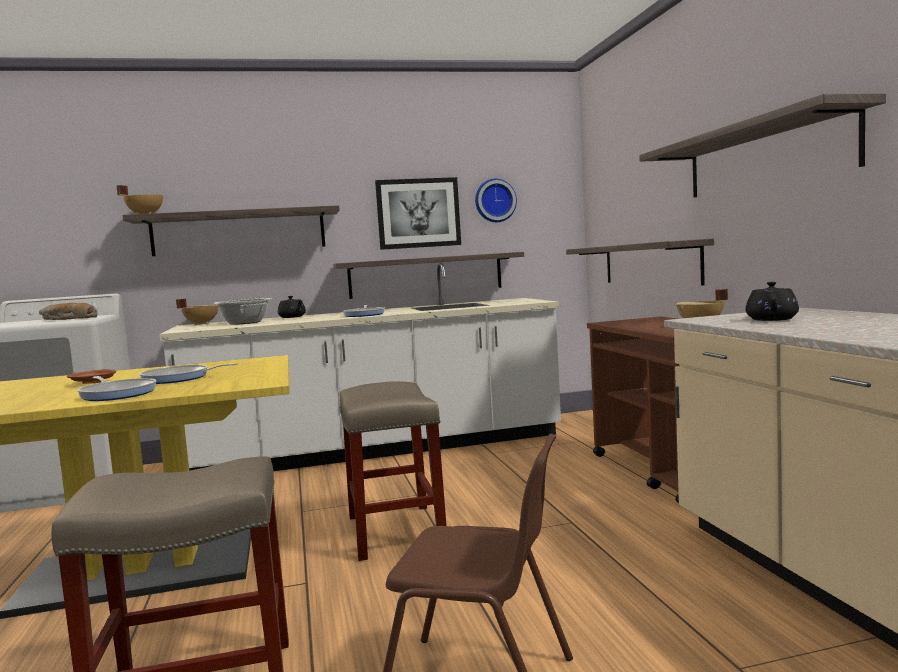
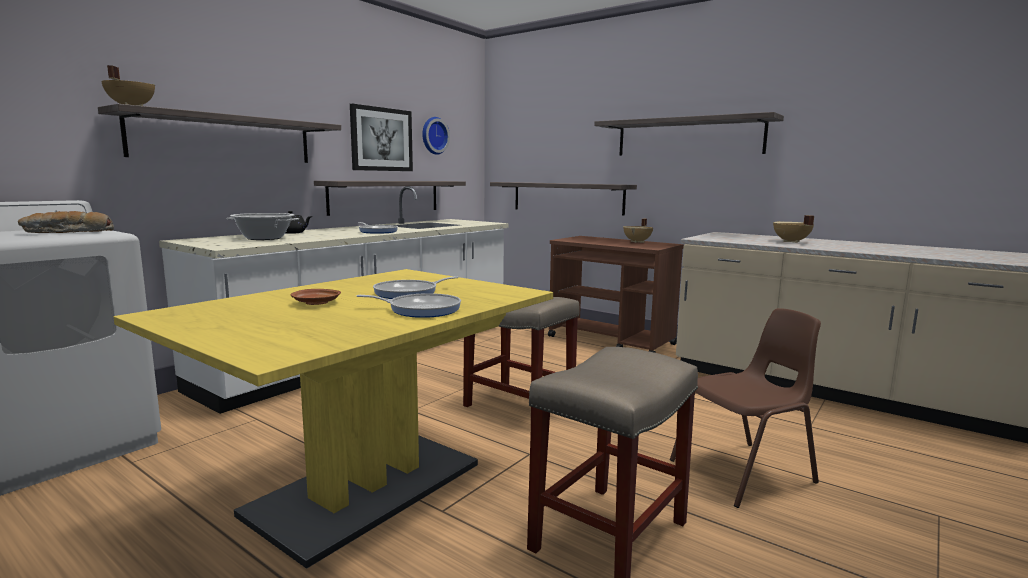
camera: 40 degrees left, 5 degrees up
(200, 324) = (197, 239): beige cooking pot -> beige cooking pot (790, 241)
(772, 319) = (743, 239): black teapot -> none

